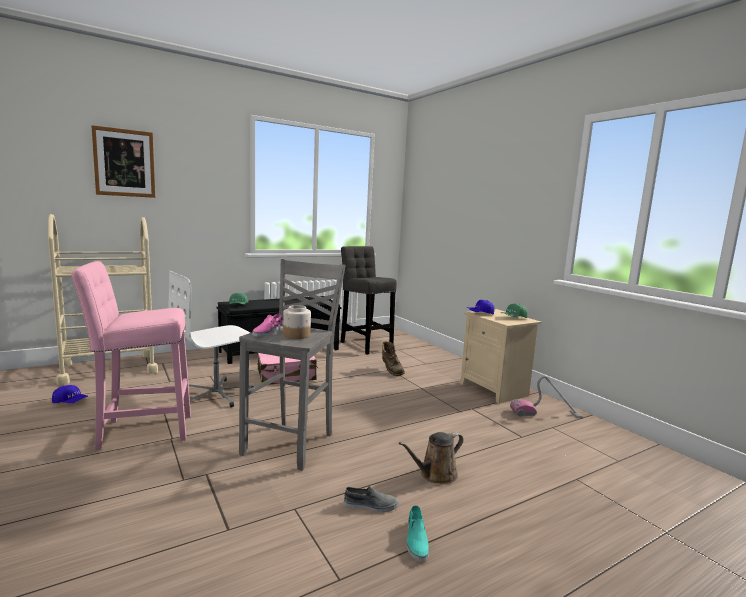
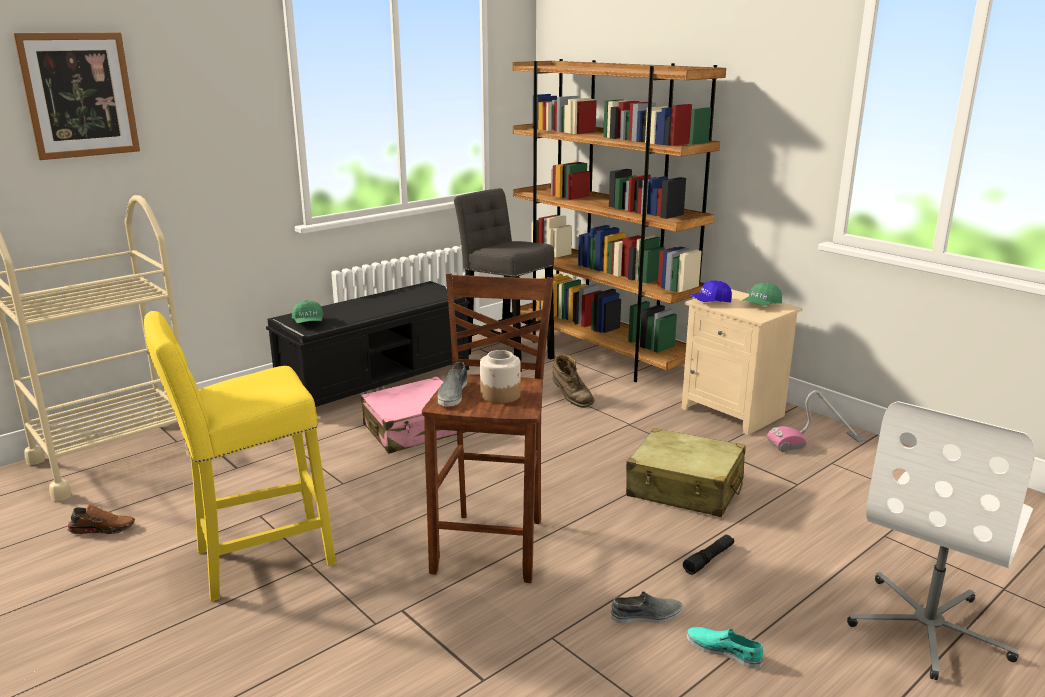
camera: 10 degrees left, 10 degrees up
(70, 402) = (103, 528): blue cap -> brown shoe
(140, 431) = (257, 560): pink stool -> yellow stool
(217, 394) = (329, 480): white office chair -> white office chair (929, 627)
(267, 331) = (453, 394): pink shoe -> grey shoe
(291, 444) = (492, 545): grey stool -> brown stool
(416, 540) = (724, 650): turquoise shoe -> turquoise shoe turned 135 degrees clockwise
(423, 350) = (601, 354): none -> brown bookcase
(435, 475) = (709, 559): brown watering can -> black flashlight
(440, 429) = (685, 489): none -> beige suitcase

